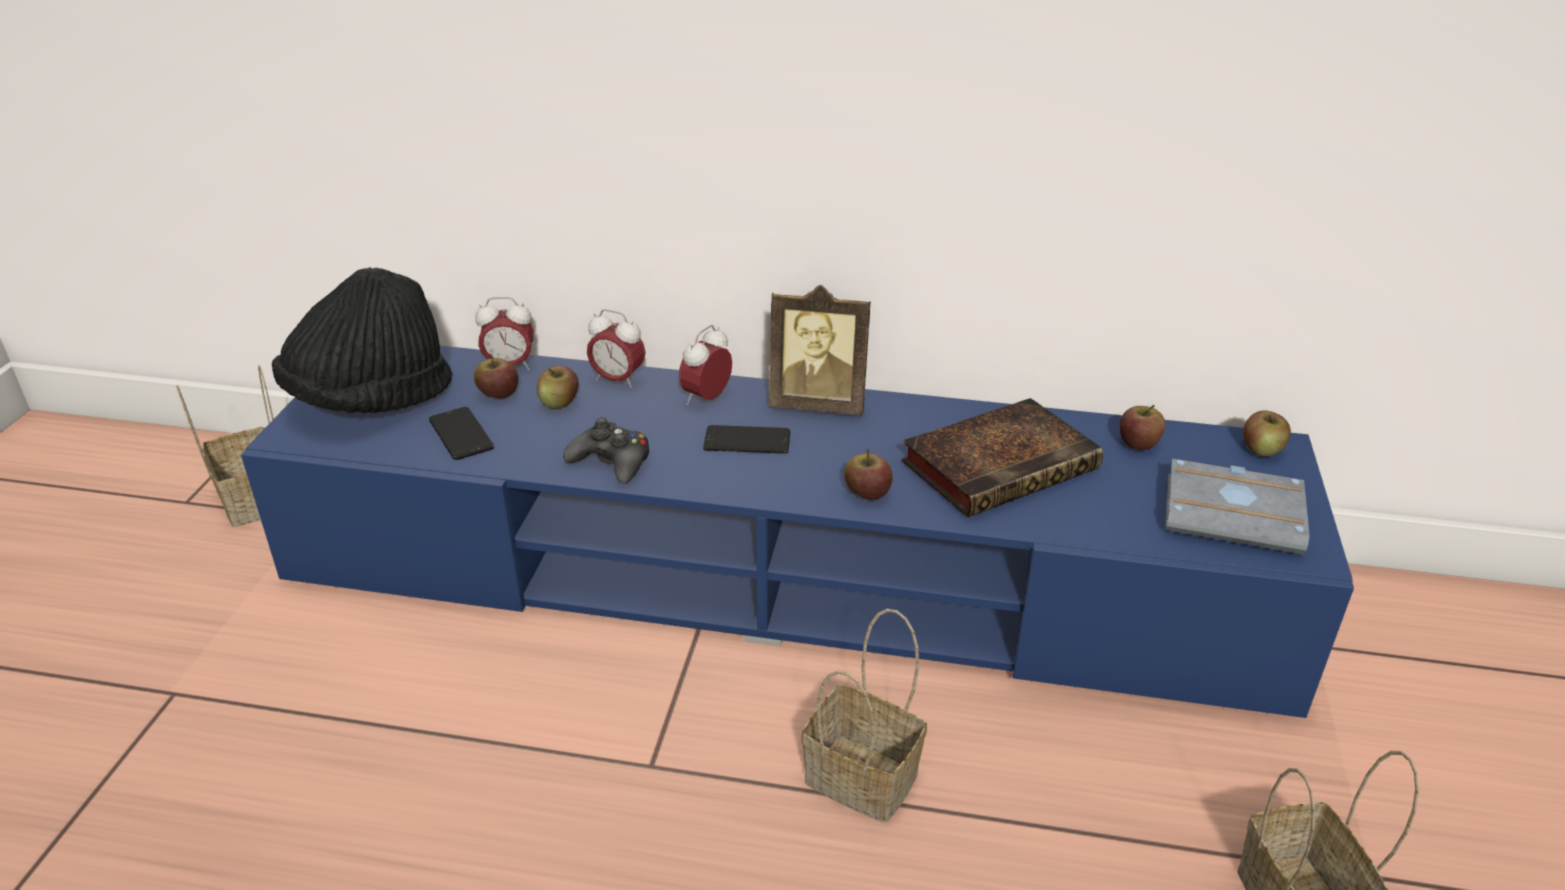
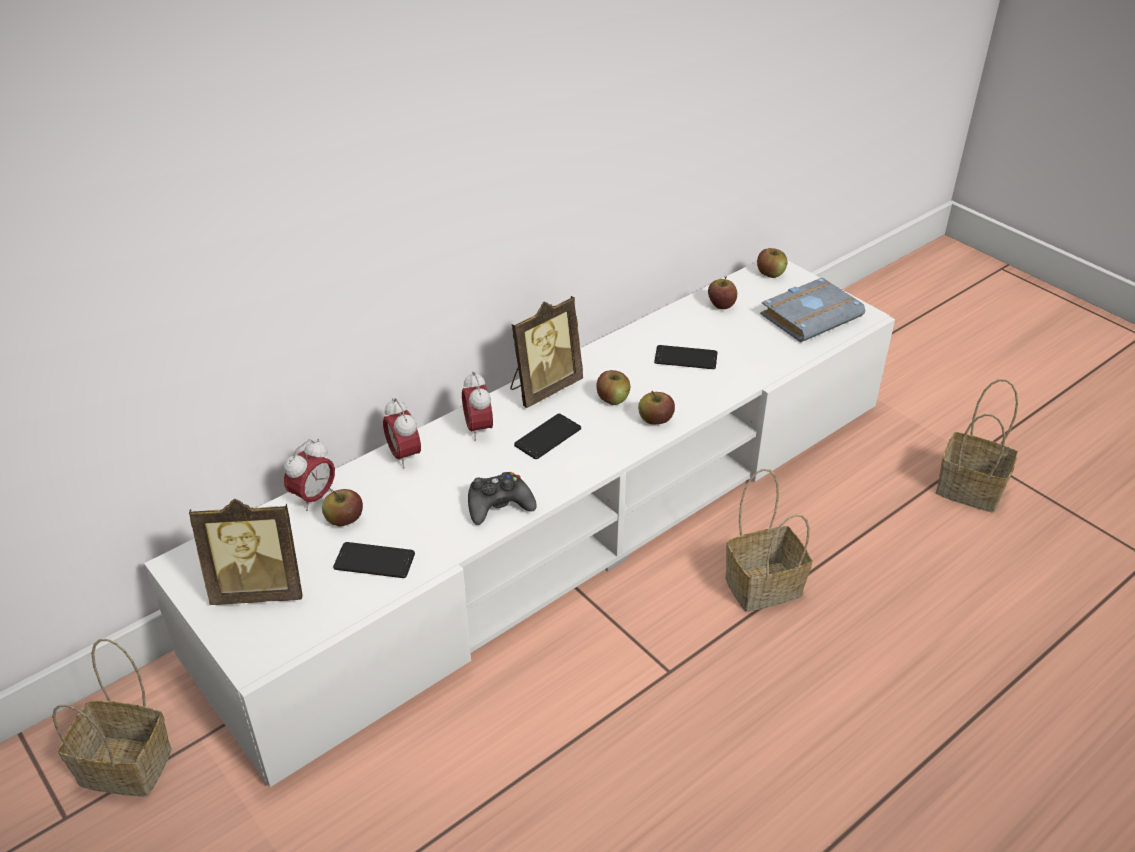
camera: 50 degrees left, 5 degrees up
(371, 398) = (260, 589): black hat -> picture frame
(559, 403) = (396, 495): apple -> apple (613, 399)
(618, 380) = (404, 456): alarm clock -> alarm clock turned 90 degrees clockwise
(784, 576) = (569, 520): blue tv stand -> white tv stand
(1002, 464) = (685, 358): book -> phone

